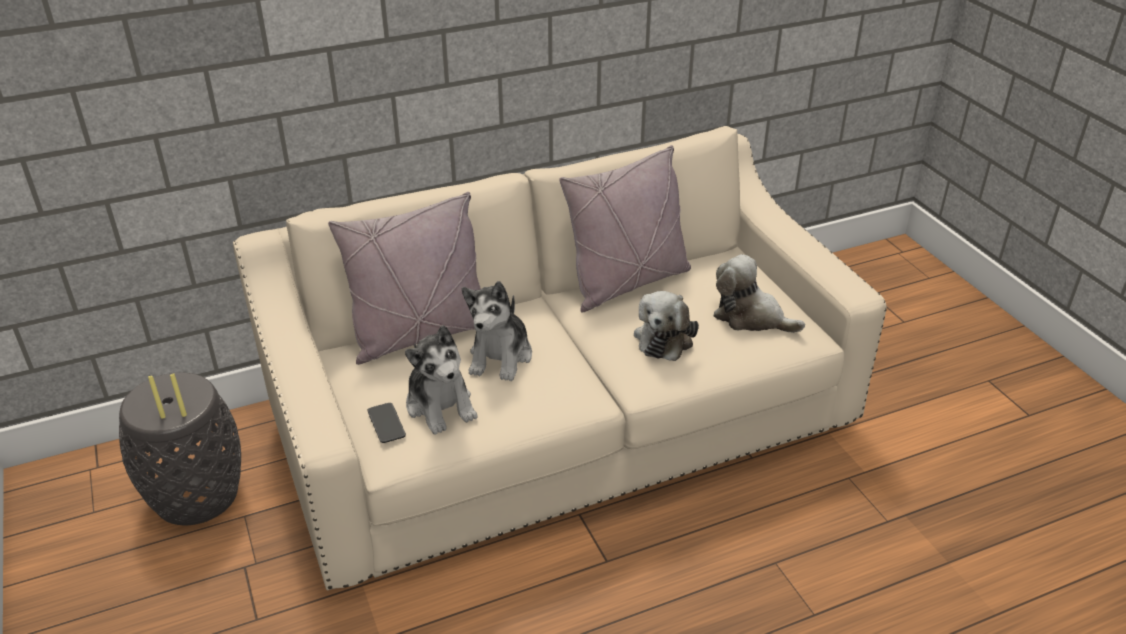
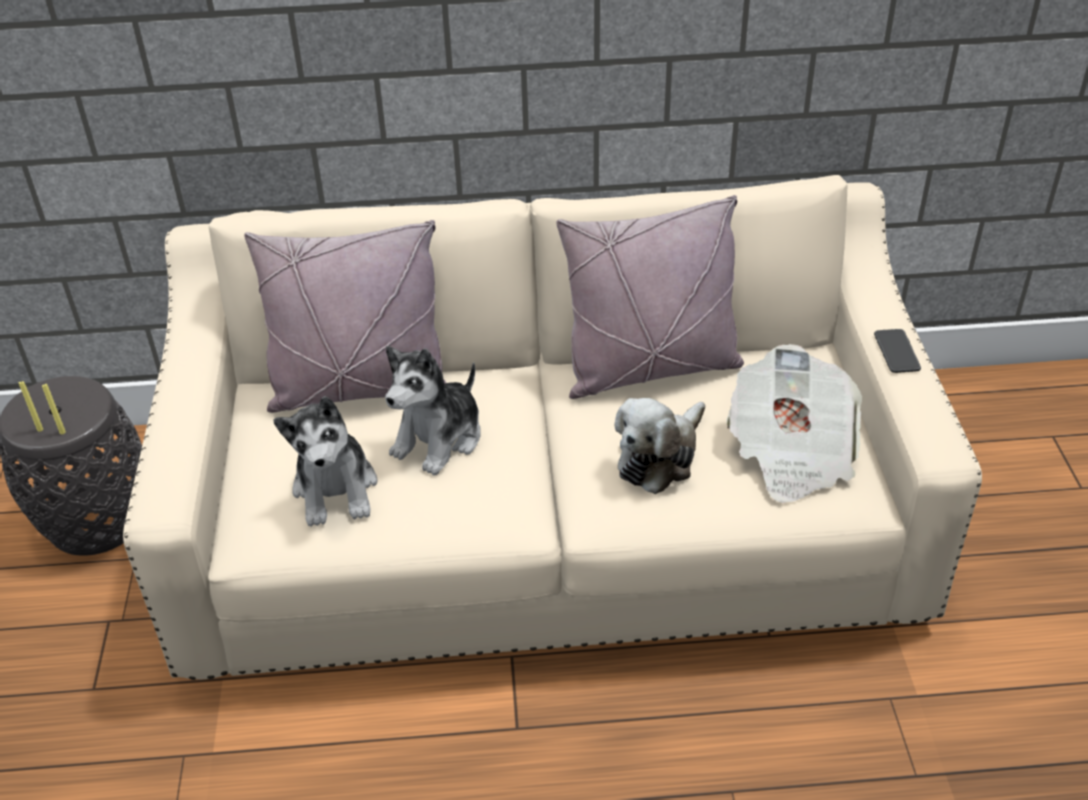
camera: 20 degrees right, 5 degrees up
(386, 423) = (262, 498): phone -> phone (896, 352)
(750, 317) = (791, 452): plush toy -> newspaper

